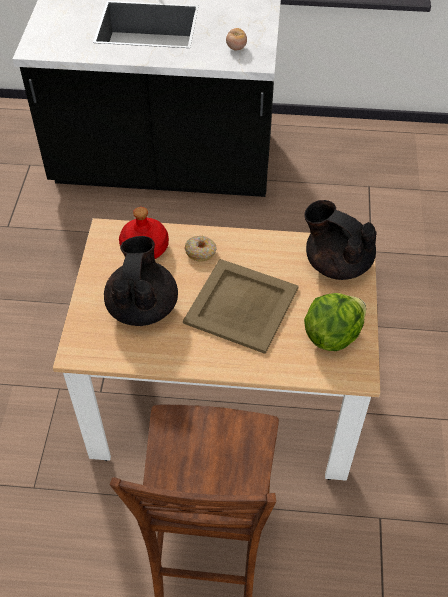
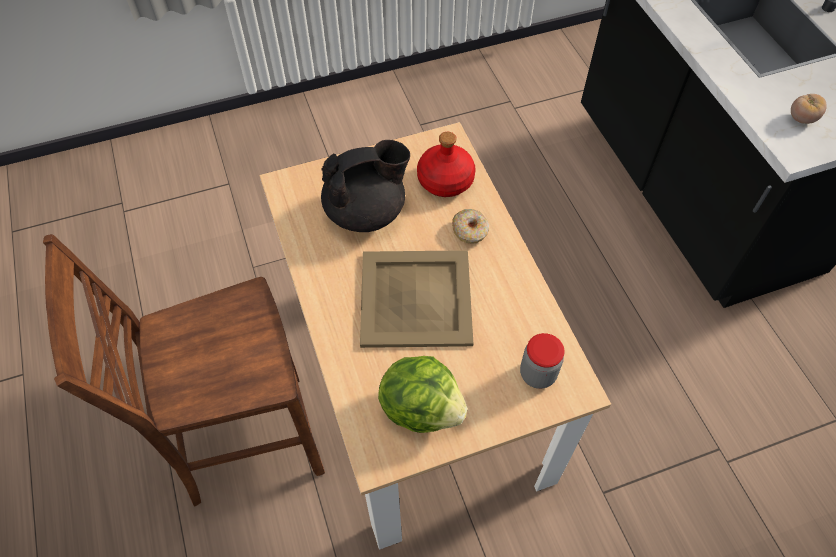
camera: 65 degrees right, 5 degrees up
(336, 263) = (537, 374): black teapot -> jar

